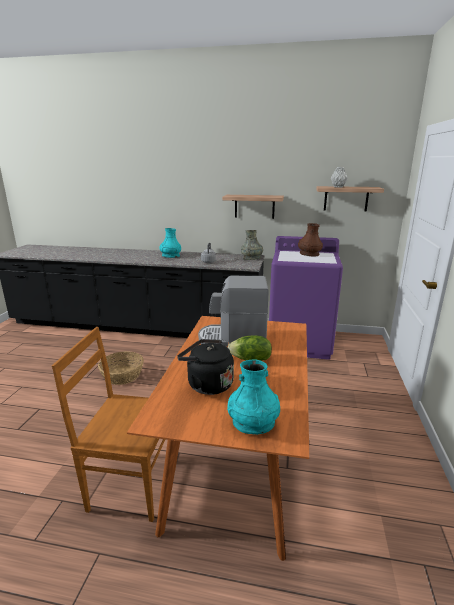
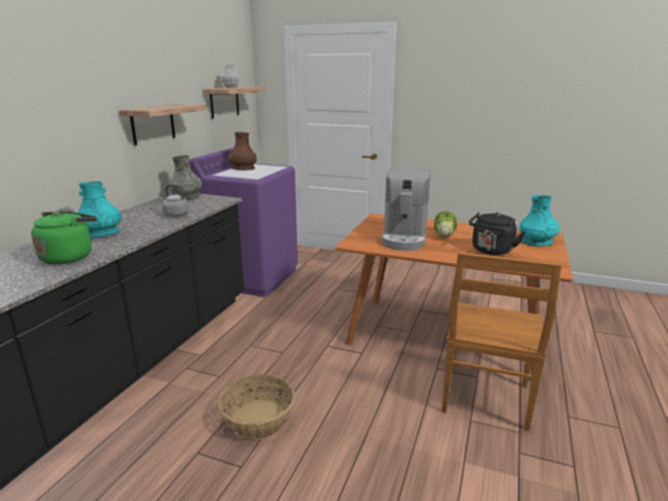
camera: 80 degrees left, 0 degrees up
(137, 257) = (69, 257): none -> green kettle

